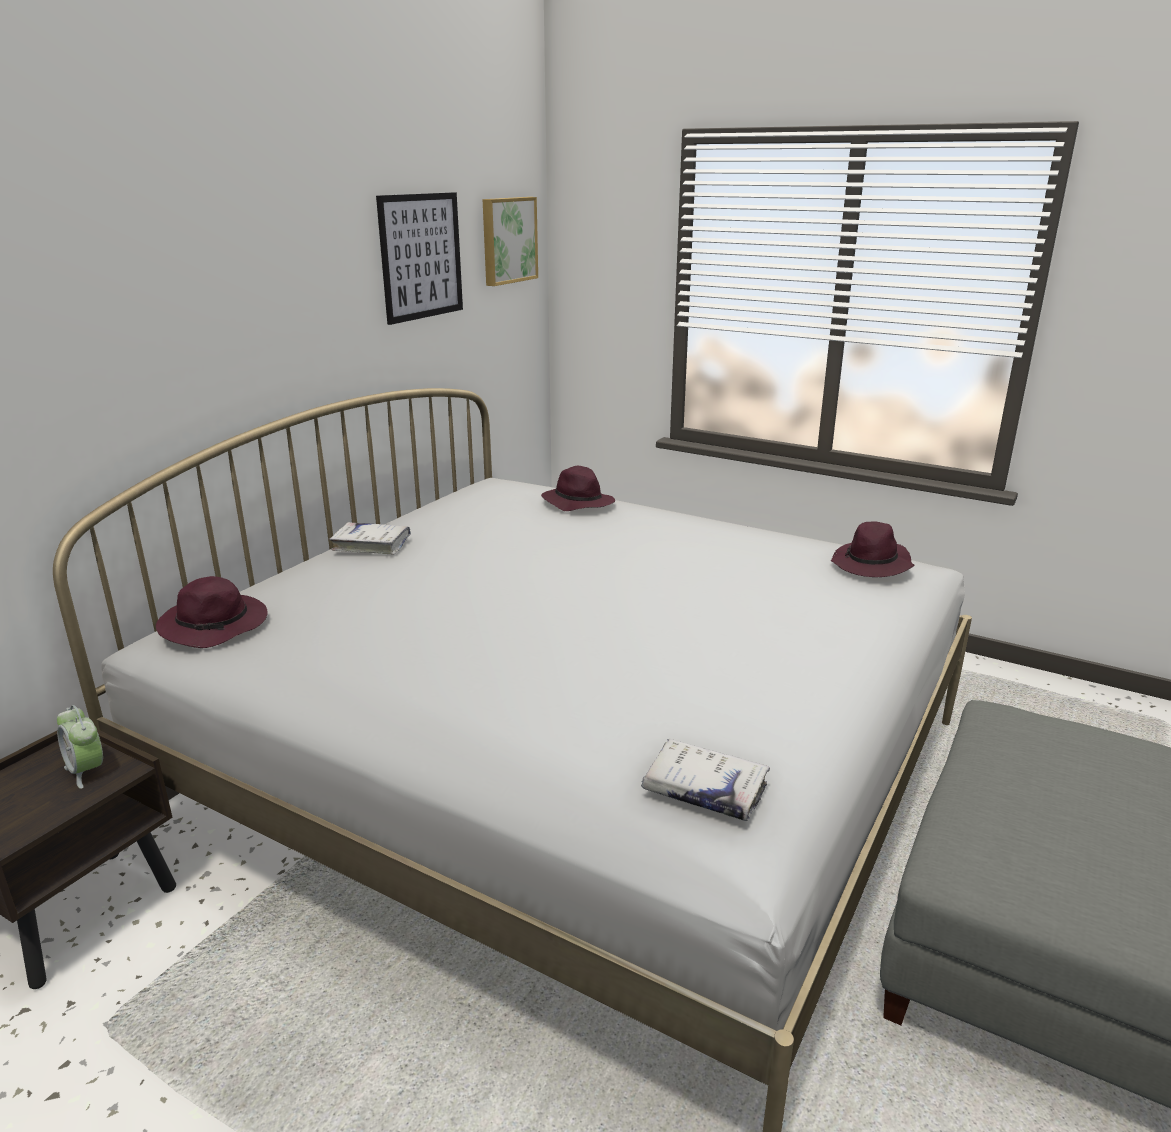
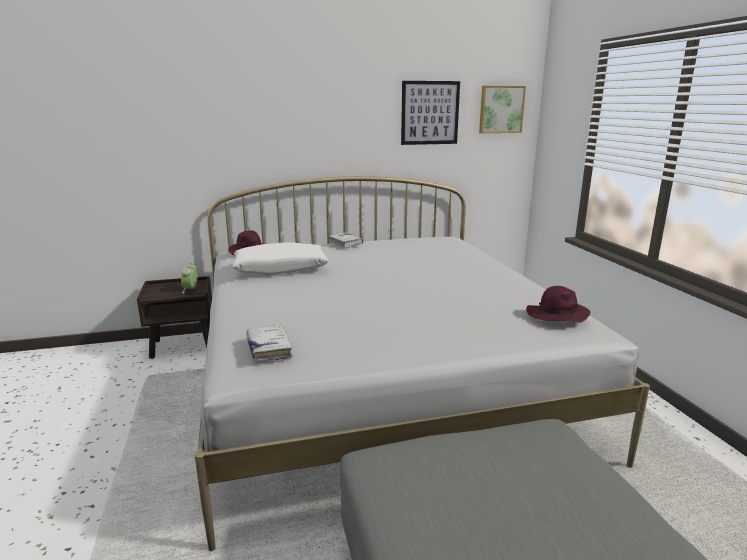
camera: 45 degrees right, 5 degrees down
(370, 638) = (280, 268): none -> white pillow
(577, 503) = (462, 251): purple hat -> none

